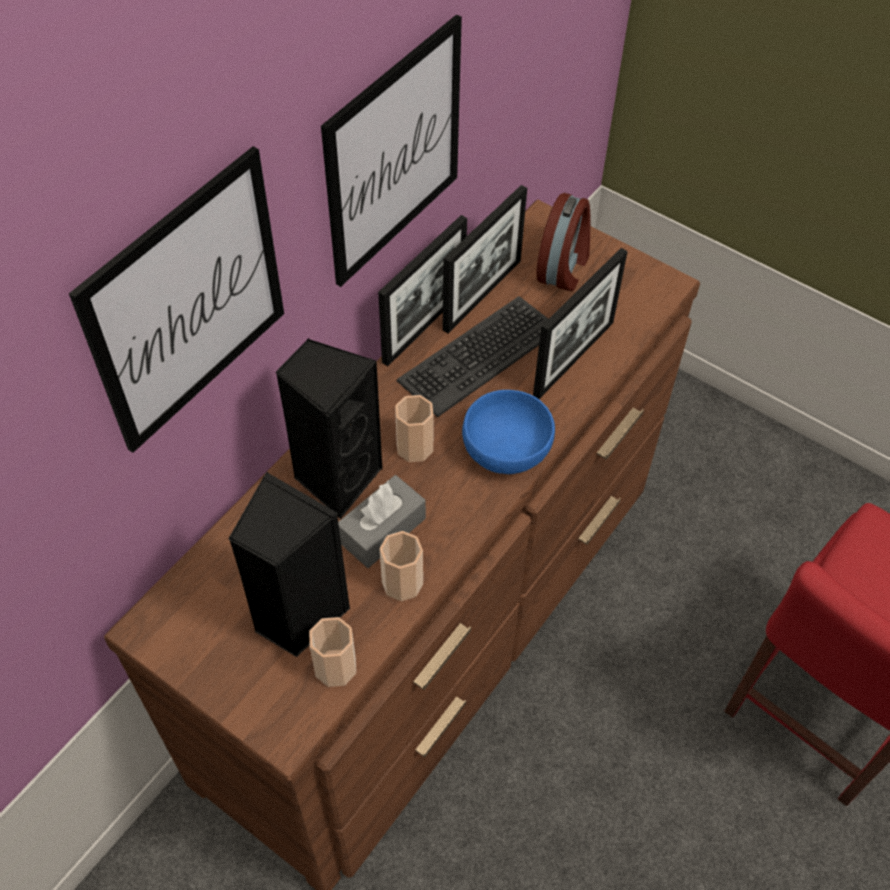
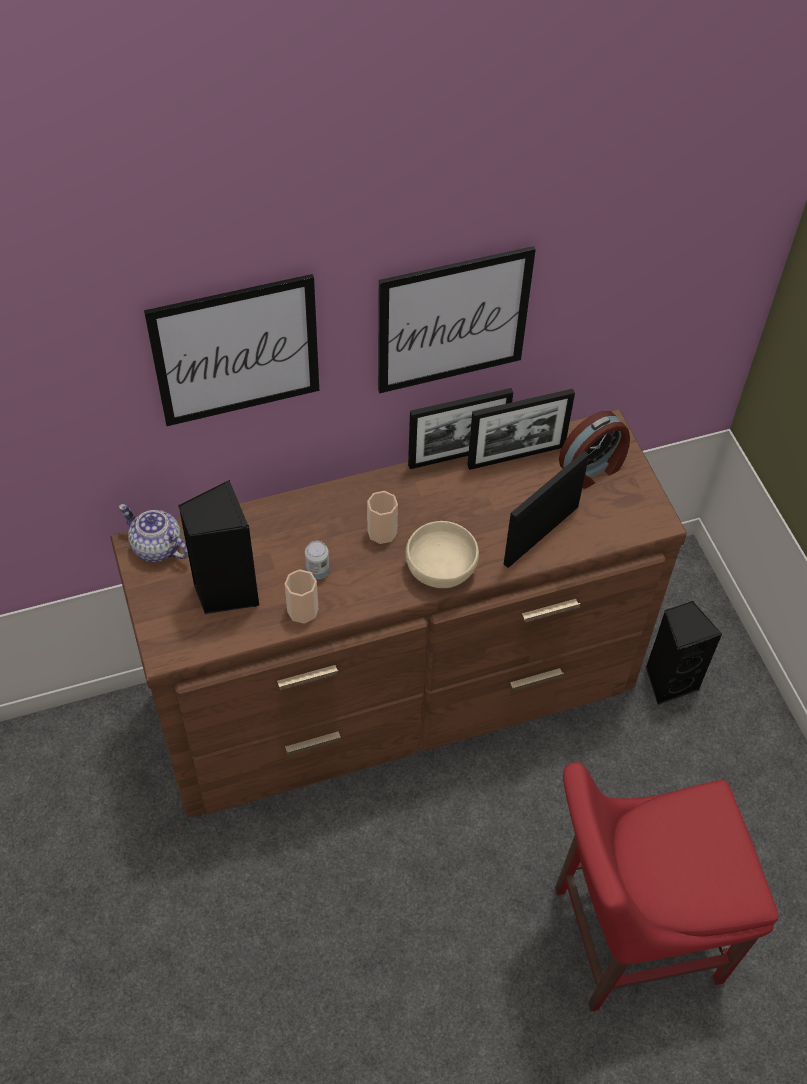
camera: 35 degrees right, 0 degrees up
(175, 616) = (157, 547): none -> teapot
(335, 667) = (222, 634): cup -> none
(336, 477) = (317, 522): black speaker -> black speaker (669, 680)
(382, 530) = (317, 571): grey tissue box -> can
(478, 355) = (477, 496): keyboard -> none
(508, 448) = (442, 568): blue bowl -> beige bowl
(573, 358) = (541, 535): picture frame -> picture frame turned 150 degrees clockwise

